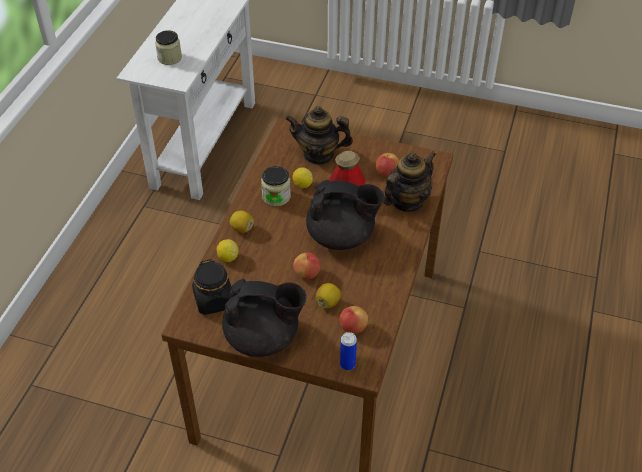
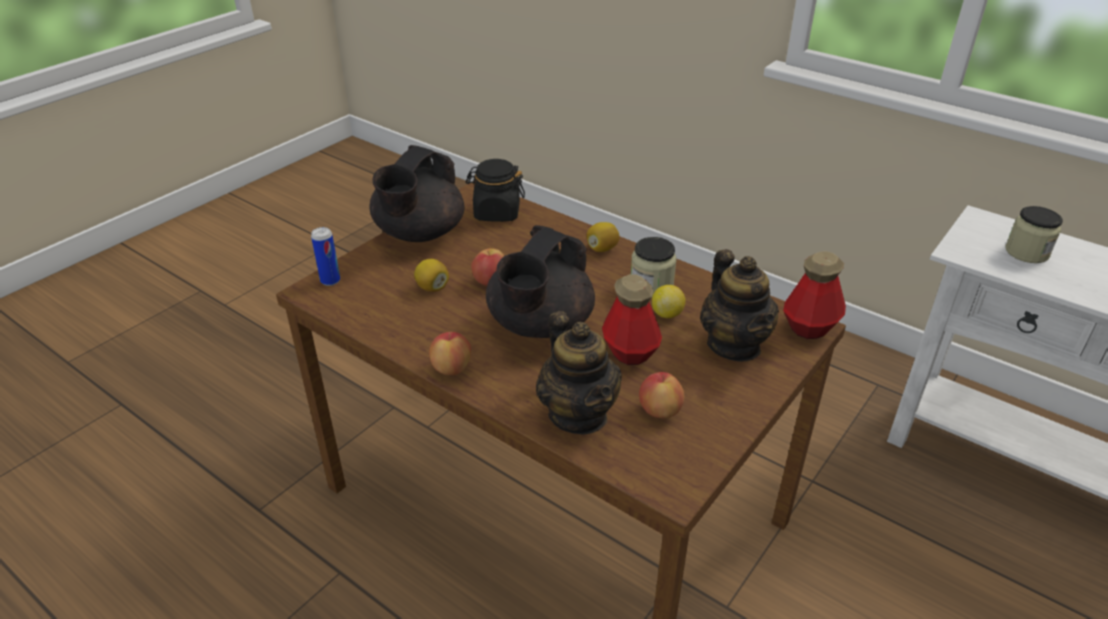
camera: 110 degrees right, 10 degrees down
(228, 257) = (557, 231): lemon -> none
(288, 129) = (810, 327): none -> bottle
(318, 155) = (734, 345): teapot -> teapot turned 135 degrees clockwise
(353, 328) = (378, 297): apple -> apple (451, 368)

